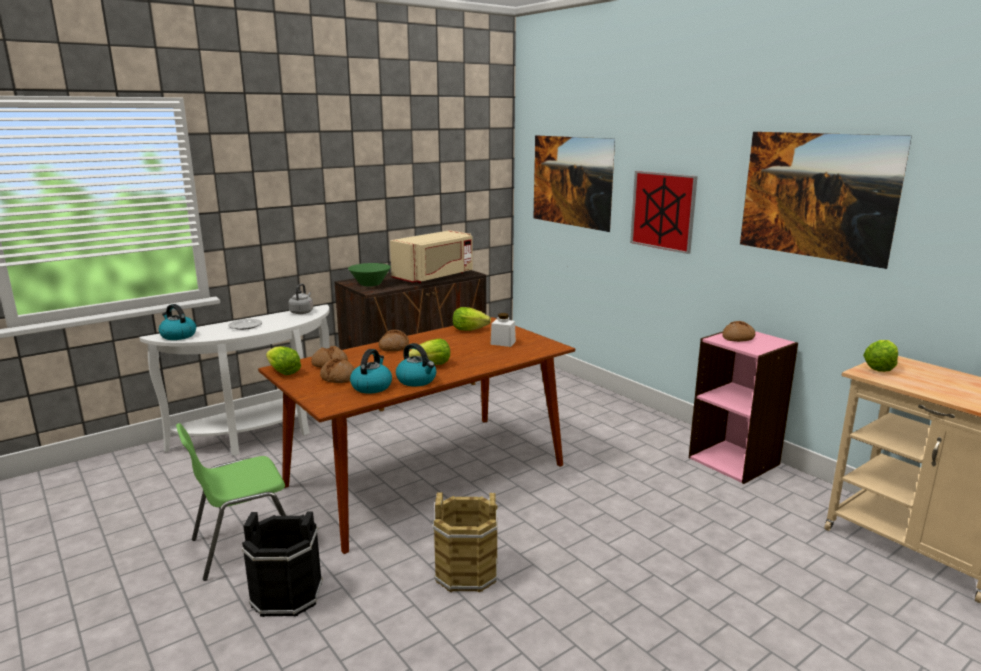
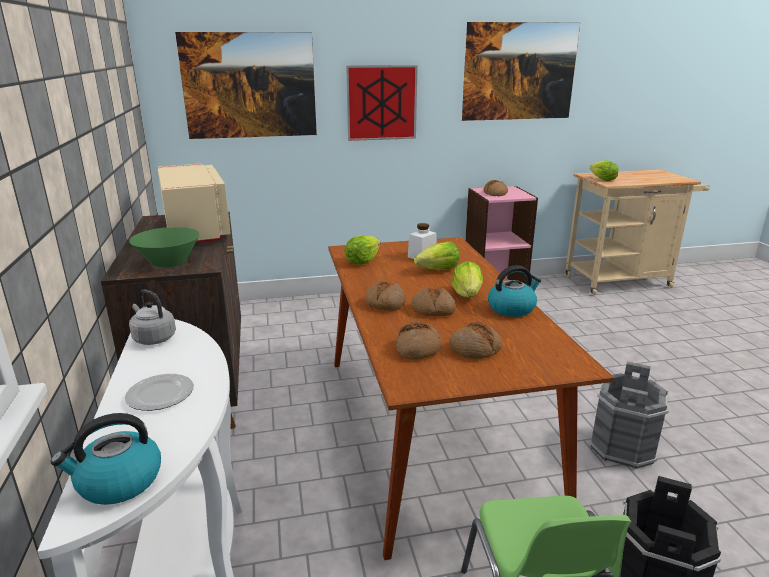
camera: 65 degrees left, 5 degrees up
(283, 372) = (428, 385): lettuce -> lettuce (438, 270)
(371, 386) = (519, 333): kettle -> none
(394, 360) = (433, 310): none -> bread
(466, 572) = (623, 447): brown bucket -> grey bucket

